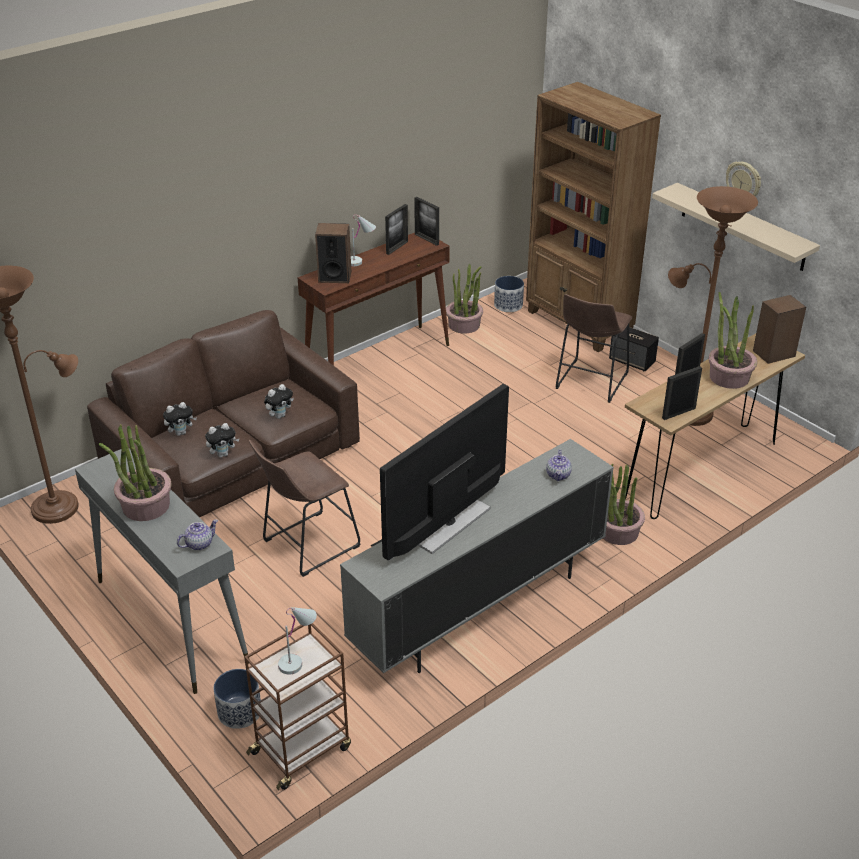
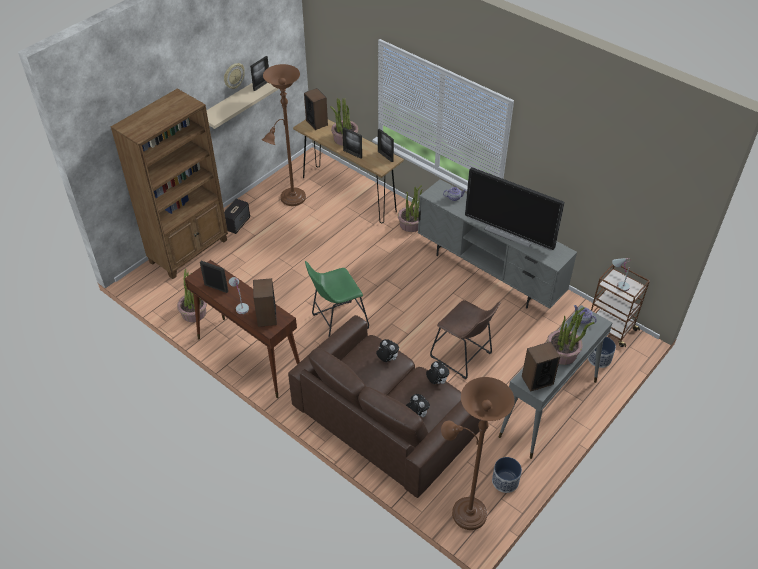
camera: 100 degrees left, 10 degrees up
(113, 471) = (537, 380): none -> speaker
(414, 433) = (337, 322): none -> green stool
(426, 239) = (201, 273): picture frame -> picture frame (261, 85)
(508, 305) = (164, 291): planter -> planter (505, 481)
(589, 383) = (265, 242): brown stool -> none

